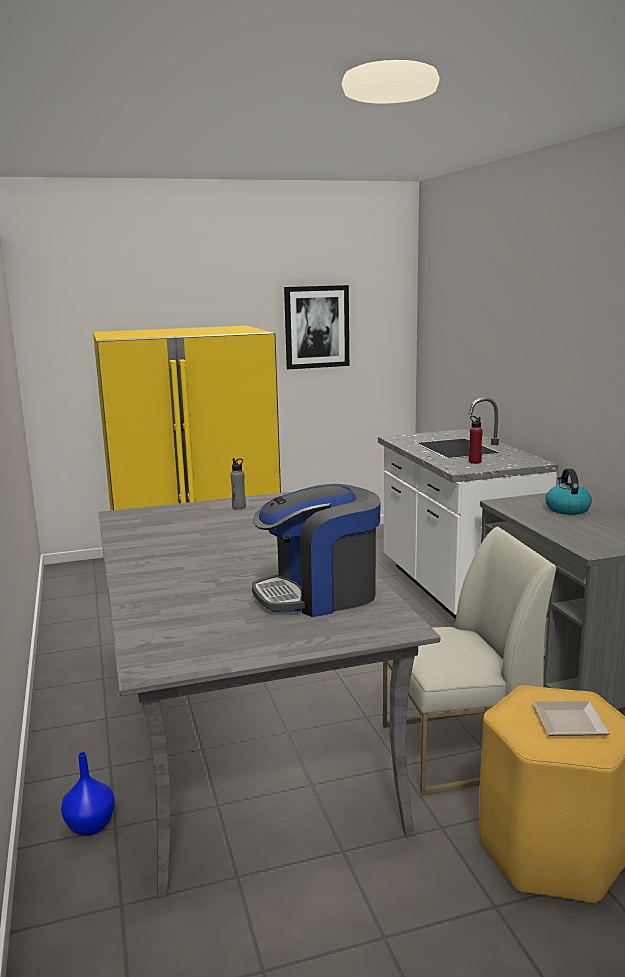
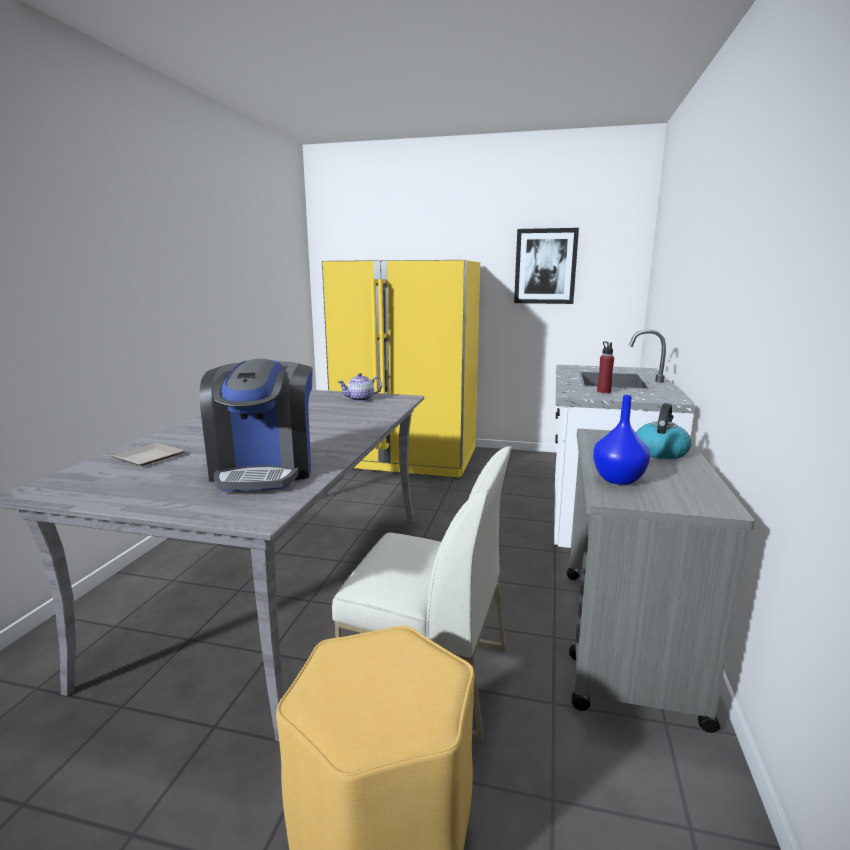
camera: 30 degrees right, 0 degrees up
(91, 825) = (106, 618): blue vase -> blue vase (619, 479)
(239, 507) = (360, 399): grey bottle -> teapot
(319, 594) = (264, 470): coffee machine -> coffee machine turned 105 degrees counterclockwise
(566, 721) = (380, 687): plate -> plate (149, 456)

